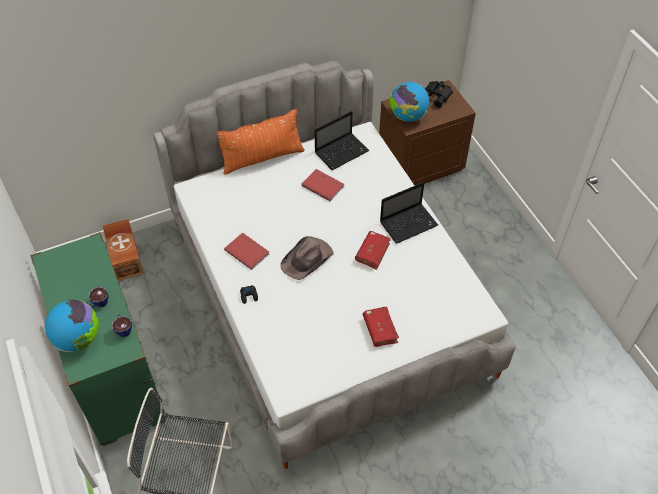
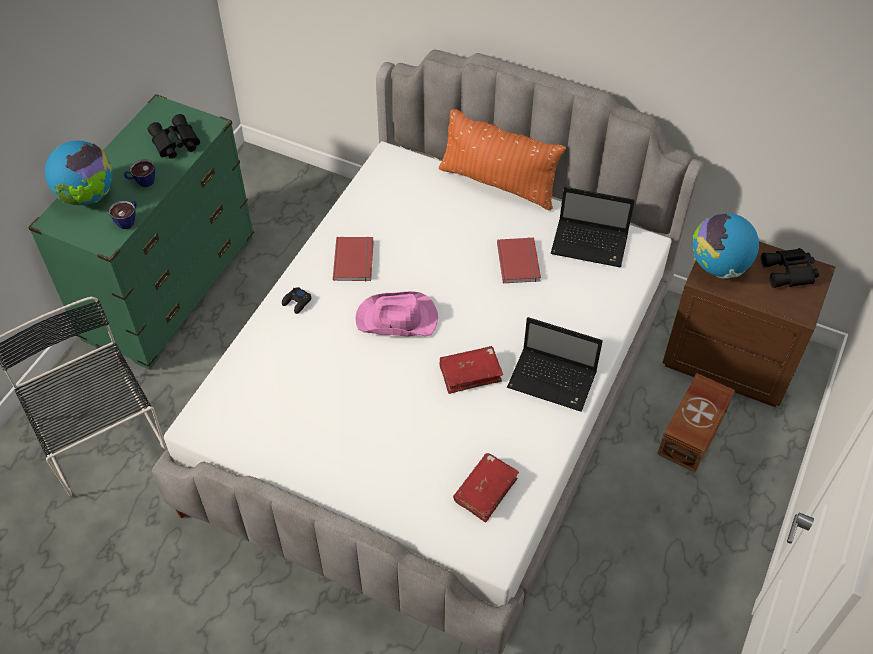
camera: 50 degrees right, 0 degrees up
(86, 270) = (174, 143): none -> black binoculars
(126, 256) = (313, 194): brown storage box -> brown storage box (693, 432)
(307, 259) = (397, 319): brown hat -> pink hat
(380, 329) = (364, 454): red book -> red book (485, 490)

